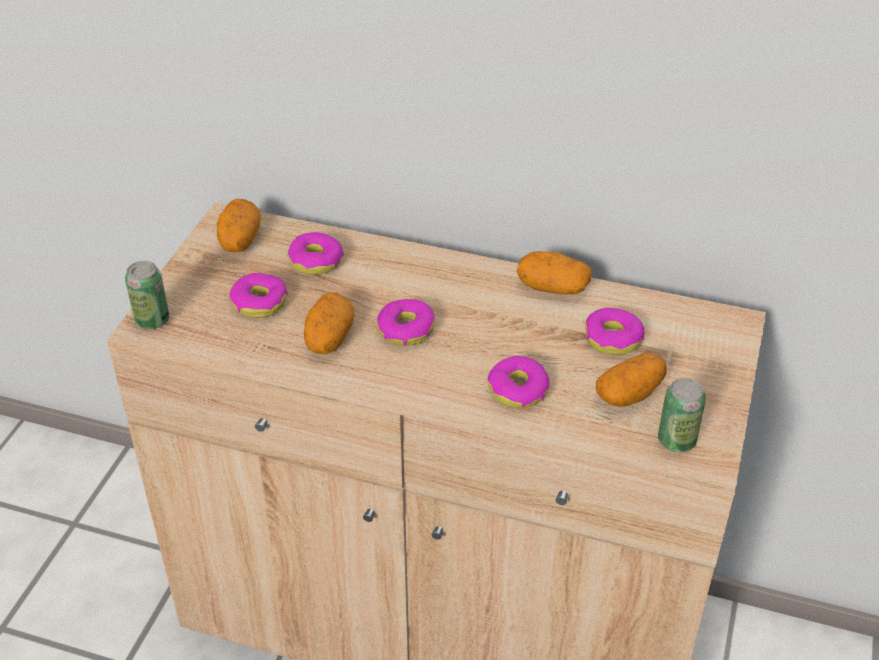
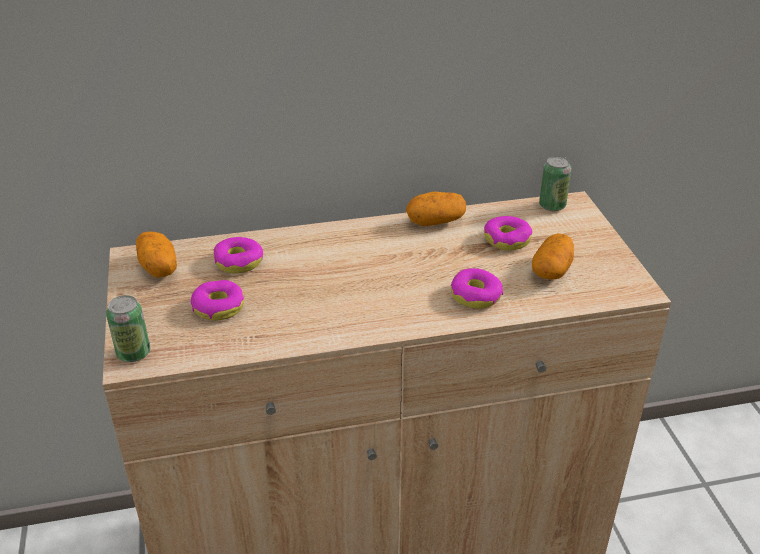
camera: 30 degrees left, 5 degrees down
(329, 338) = (300, 312): potato -> none
(405, 330) = (355, 285): donut -> none
(676, 441) = (609, 288): can -> can (552, 206)

